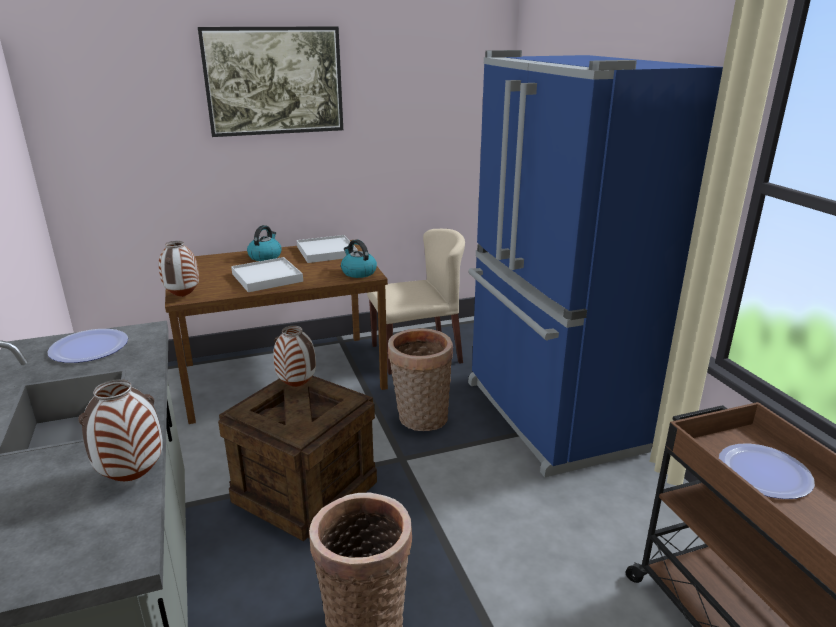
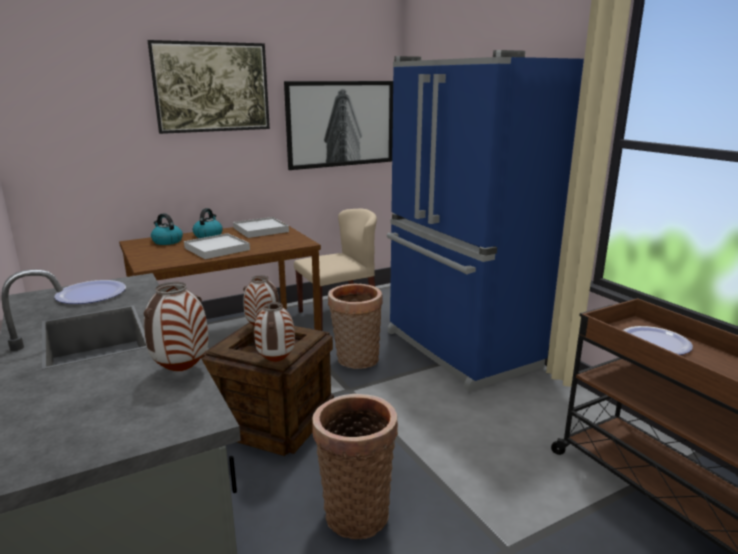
camera: 10 degrees left, 5 degrees down
(183, 297) = (148, 265): vase -> vase (276, 361)
(358, 272) = (294, 242): kettle -> kettle (167, 241)
(433, 123) = (340, 124): none -> picture

